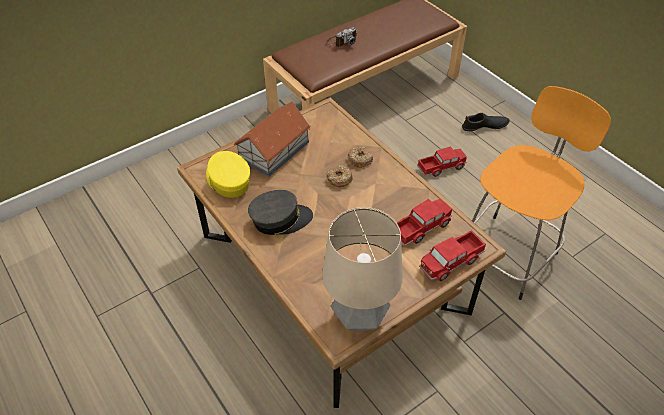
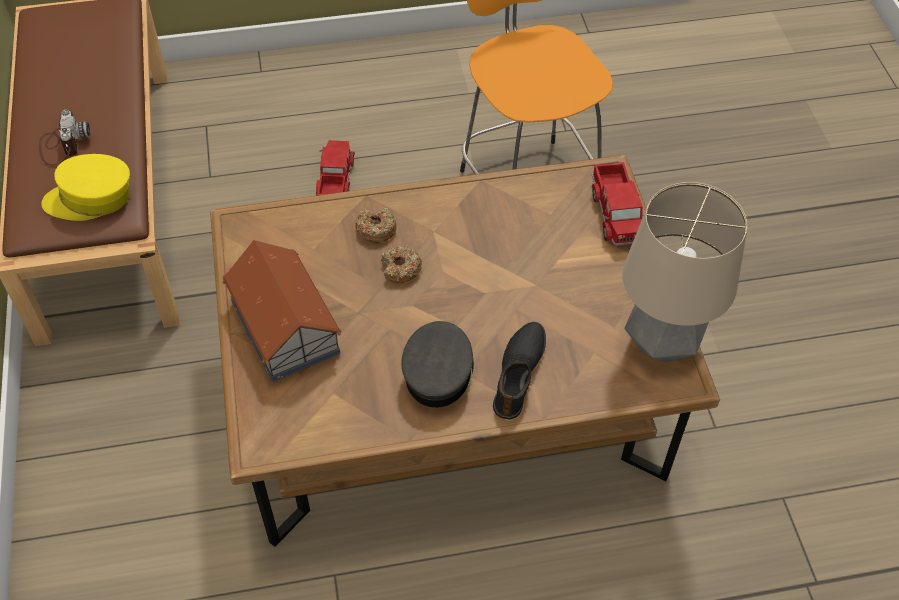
camera: 65 degrees left, 5 degrees up
(228, 180) = (312, 412): yellow cap -> yellow cap (91, 198)
(421, 228) = (543, 218): toy truck -> none
(484, 126) = (292, 97): black shoe -> black shoe (519, 374)

